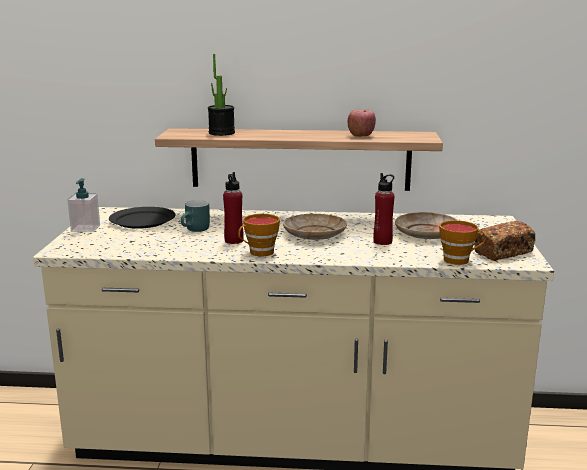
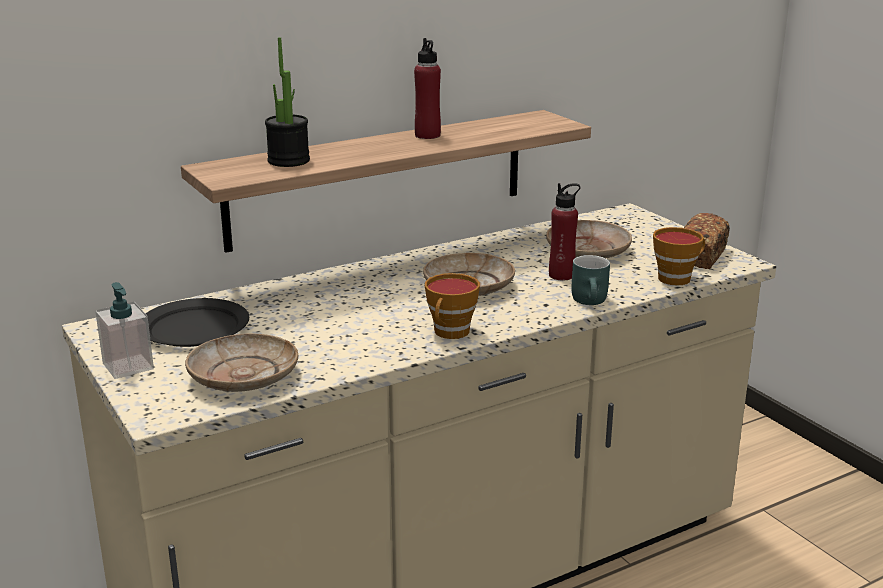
camera: 35 degrees left, 5 degrees up
(123, 245) = (243, 376): none -> beige plate
(196, 230) = (304, 321): turquoise mug -> turquoise mug (592, 301)
(233, 240) = (385, 324): red bottle -> red bottle (427, 135)
(361, 135) = (478, 131): apple -> none

